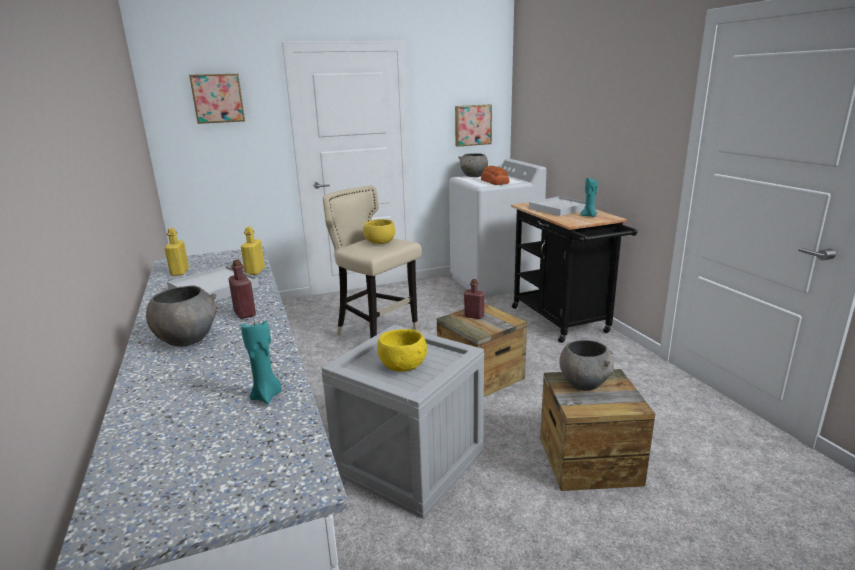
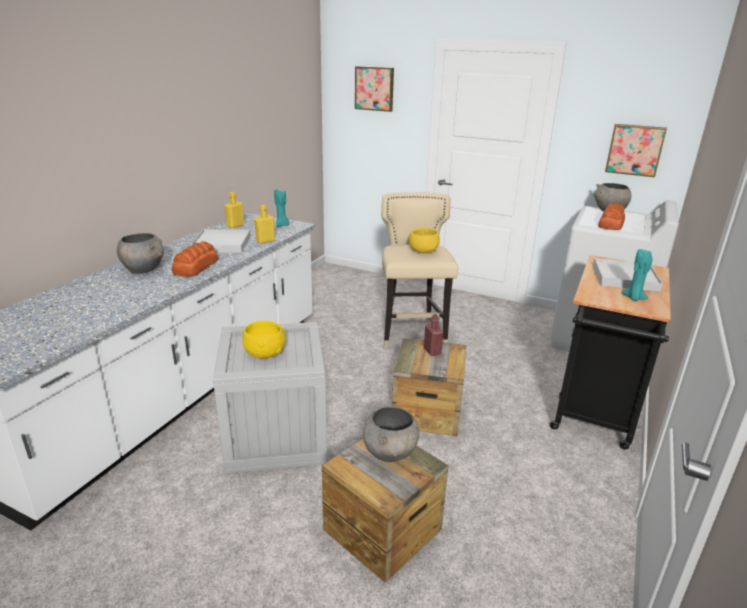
camera: 45 degrees right, 5 degrees up
(245, 313) = (195, 267): red bottle -> bread
(267, 396) = (92, 318): turquoise candle -> turquoise candle (282, 225)

